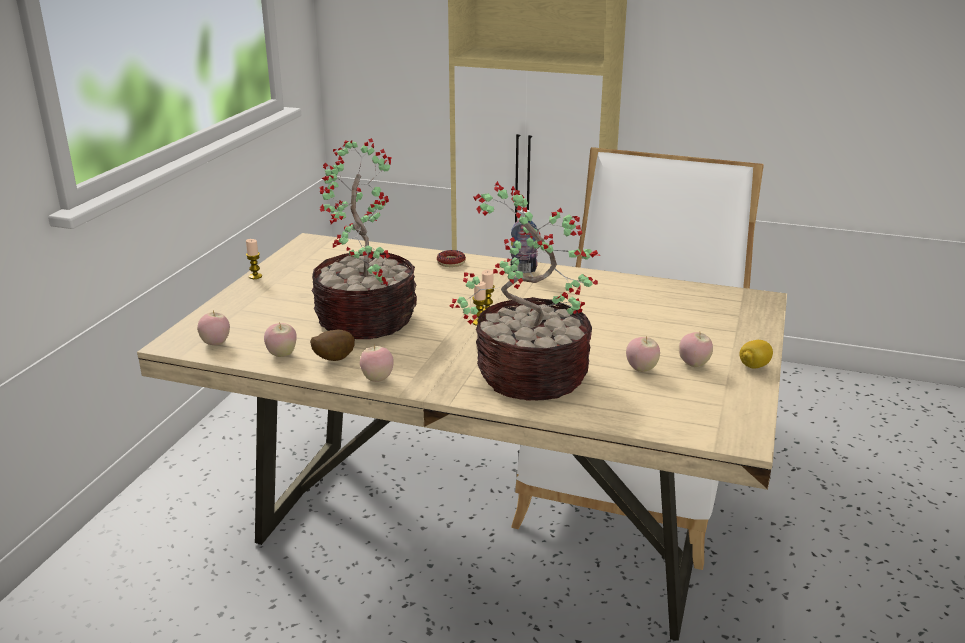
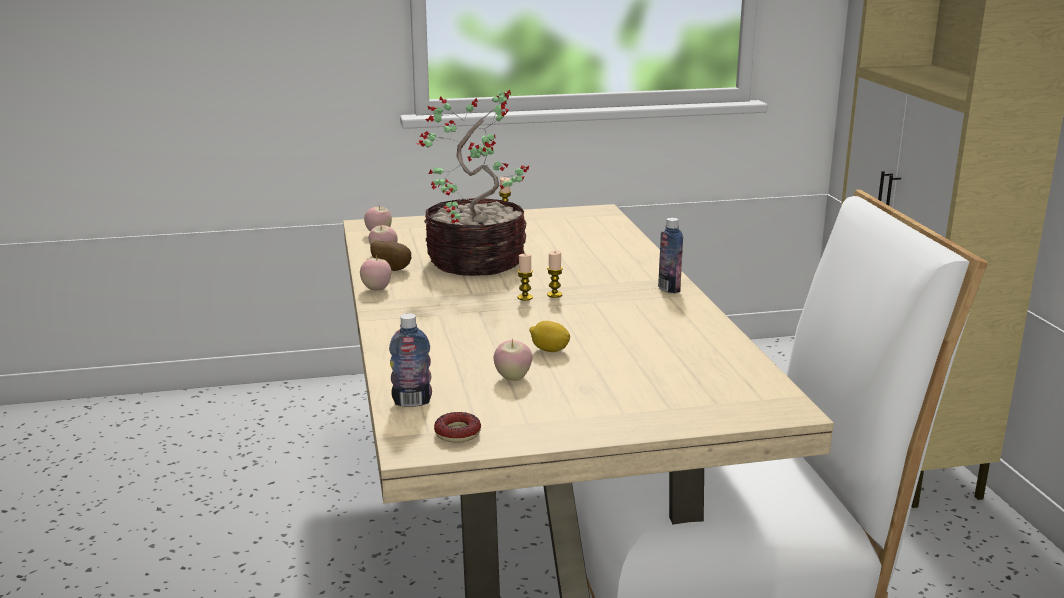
camera: 60 degrees right, 5 degrees down
(451, 262) = (638, 260): donut -> donut (457, 433)
(528, 376) = (442, 336): potted plant -> none
(655, 420) = (412, 402): none -> bottle
(693, 364) = (554, 400): apple -> none
(754, 366) = (590, 431): lemon -> lemon (549, 350)

